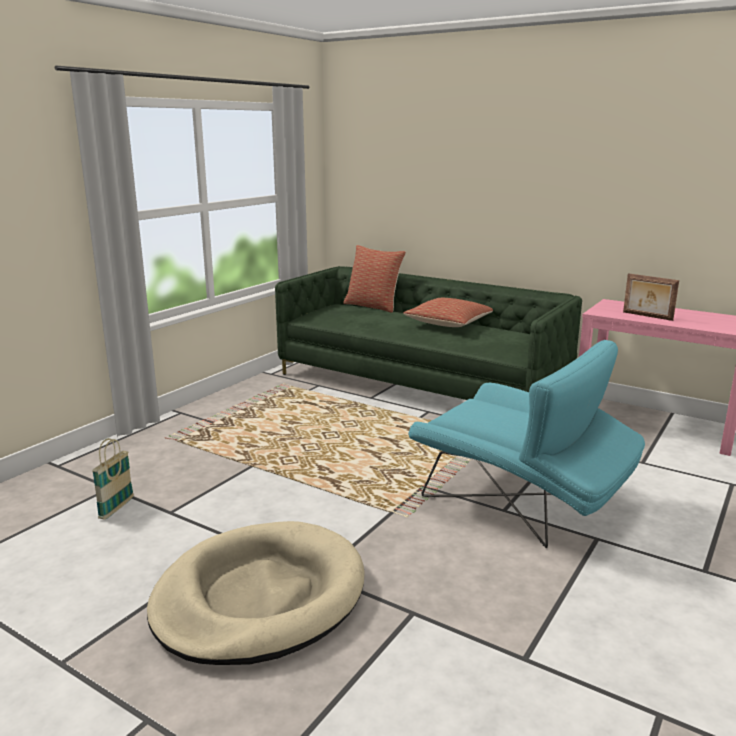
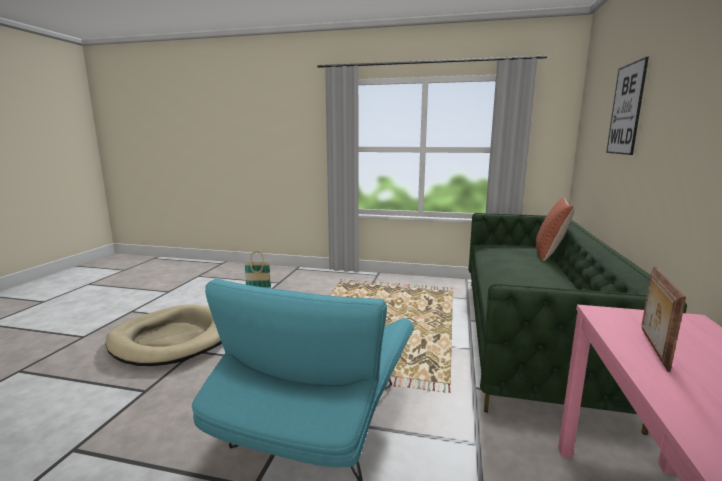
camera: 70 degrees right, 5 degrees down
(445, 159) = (626, 109): none -> picture
(449, 323) = (547, 281): pillow -> none

